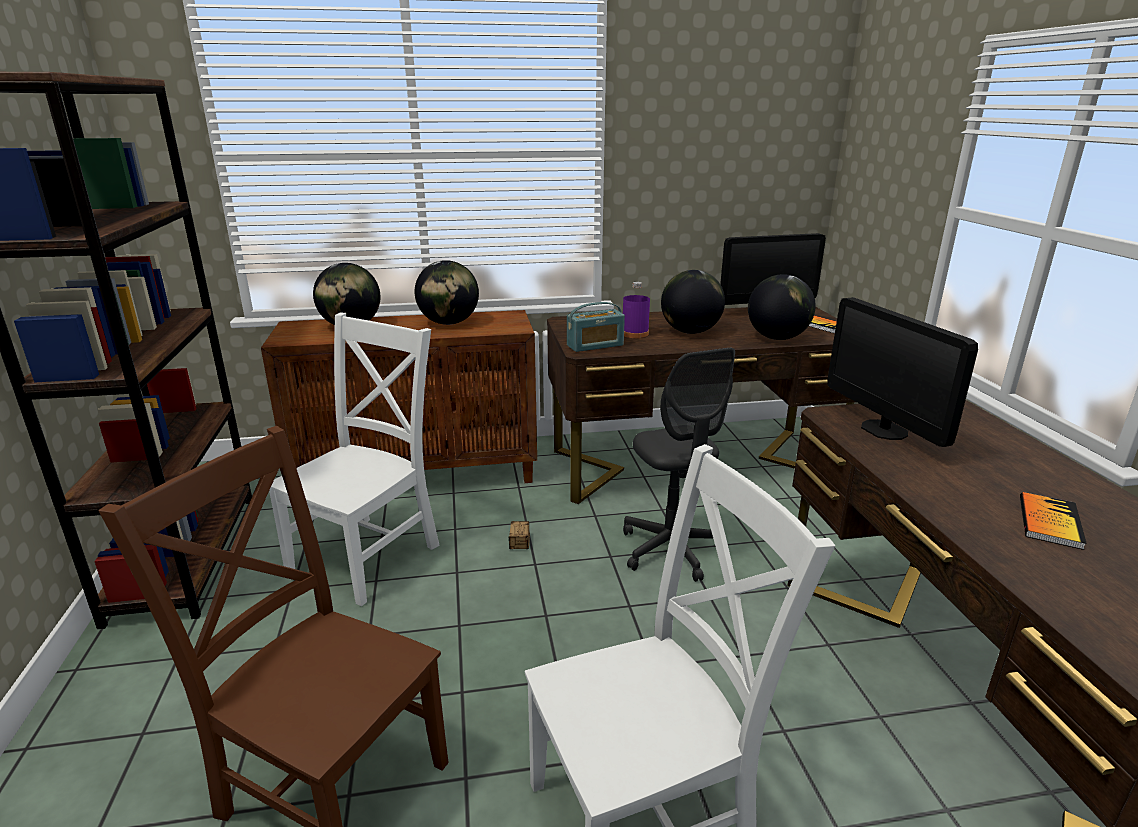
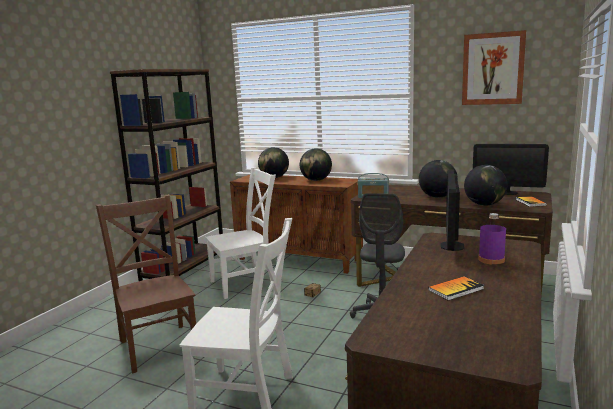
camera: 35 degrees right, 10 degrees down
(635, 334) = (404, 194): purple bottle -> purple bottle (491, 260)
(732, 110) = (493, 69): none -> picture

